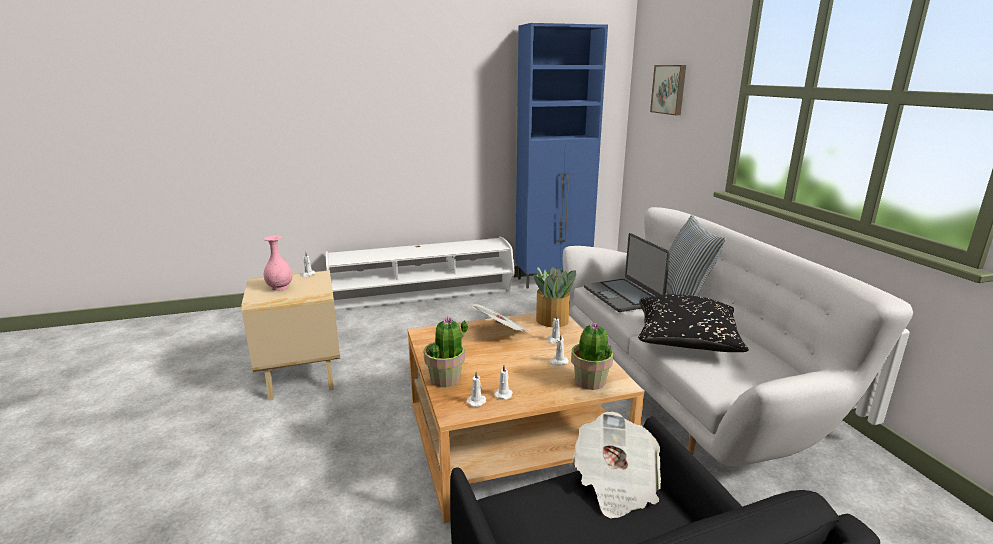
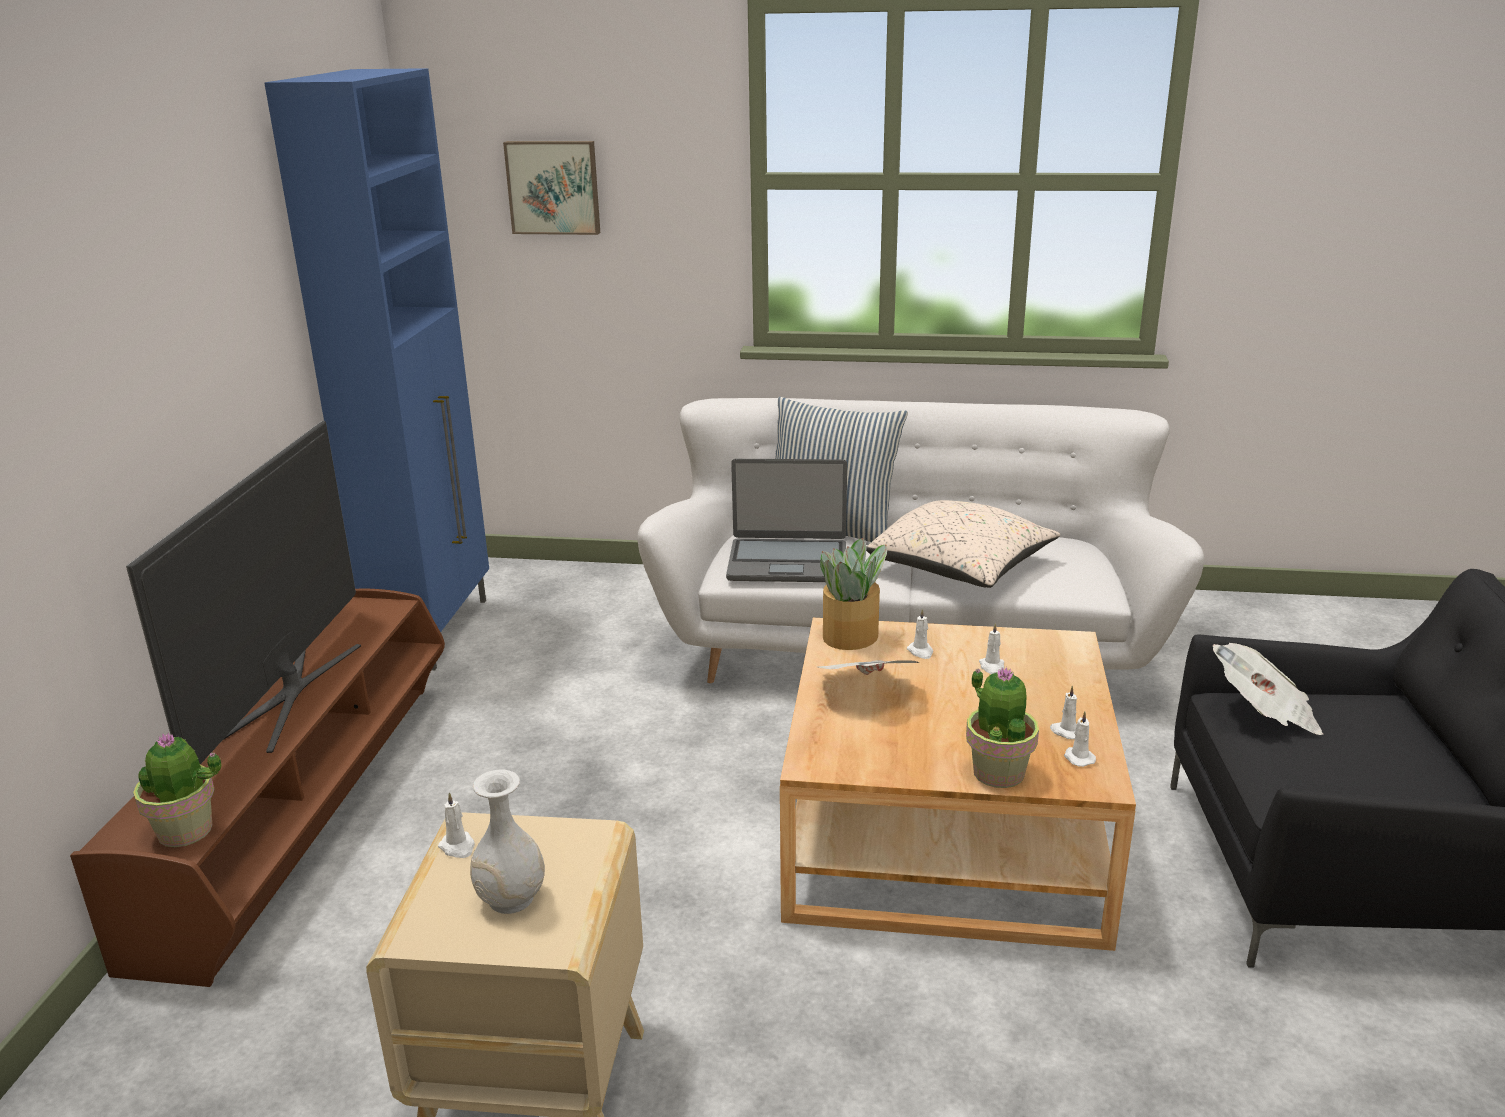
camera: 65 degrees left, 5 degrees up
(280, 287) = (511, 898): pink vase -> white vase
(423, 296) = (308, 811): white tv stand -> brown tv stand
(428, 249) = (287, 693): none -> television
(590, 382) = (1059, 659): potted plant -> potted plant (186, 831)
(686, 341) = (961, 568): black pillow -> beige pillow

